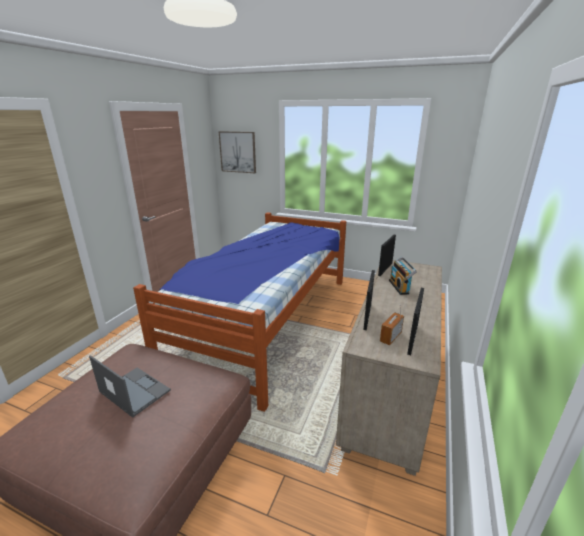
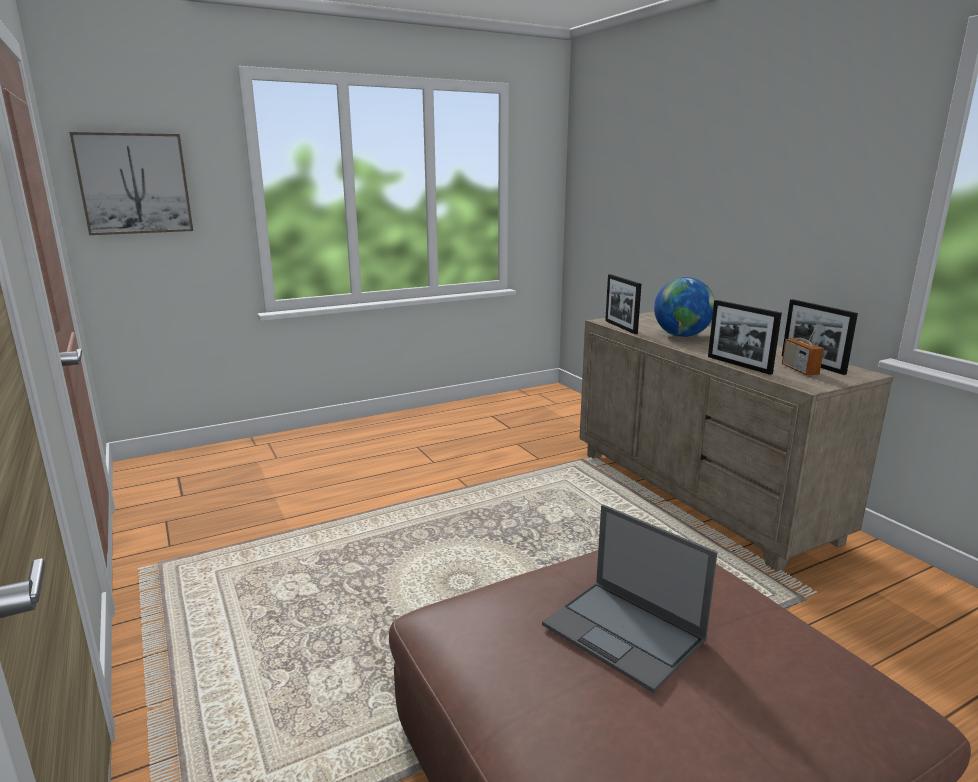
camera: 50 degrees left, 5 degrees down
(134, 391) = (625, 633): laptop -> laptop turned 120 degrees counterclockwise
(266, 319) = (414, 506): bed -> none
(400, 287) = (681, 336): radio -> globe

